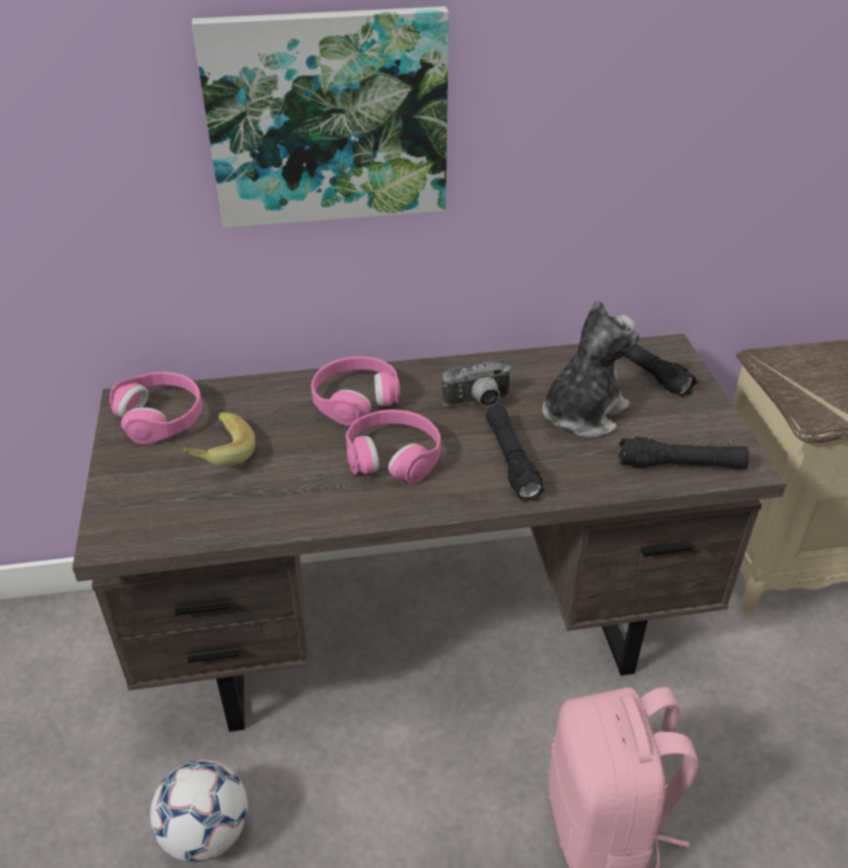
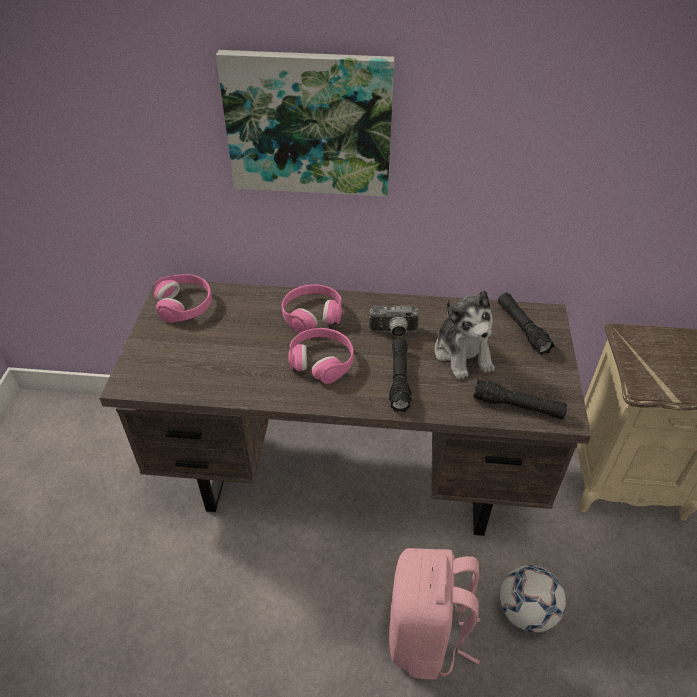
camera: 15 degrees right, 5 degrees up
(206, 833) = (174, 572): football -> football (526, 611)
(214, 456) = (208, 338): banana -> none
(581, 414) = (463, 354): plush toy -> plush toy turned 105 degrees clockwise

